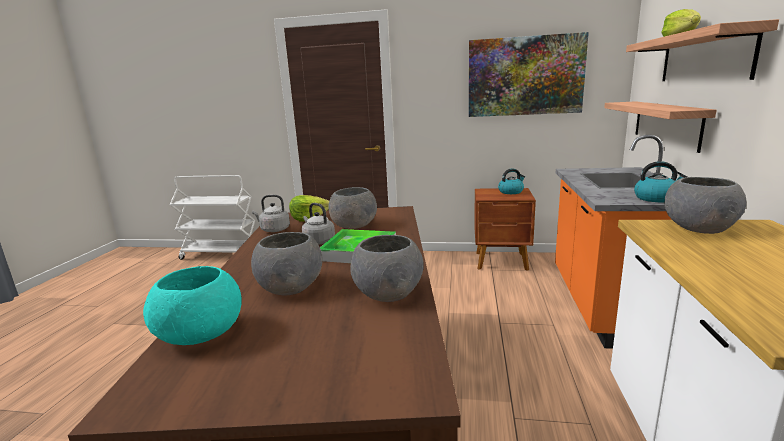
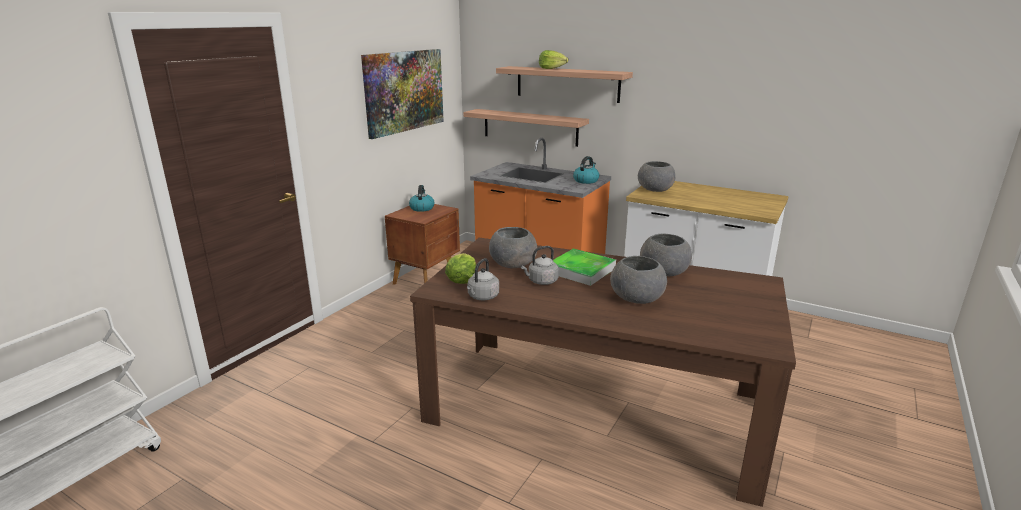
camera: 70 degrees left, 5 degrees up
(199, 334) = (697, 330): turquoise bowl -> none

